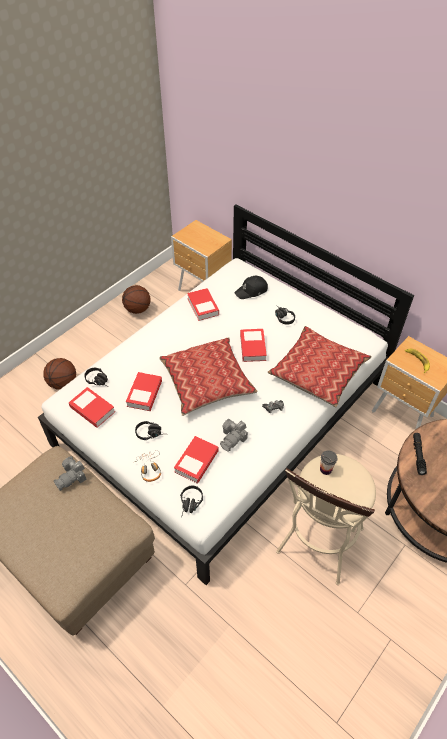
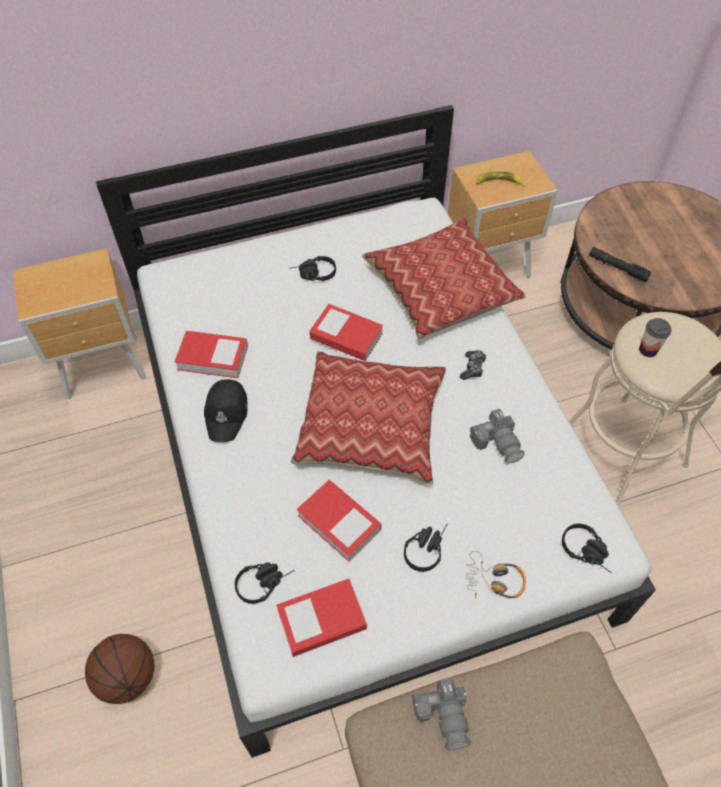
camera: 60 degrees left, 5 degrees up
(138, 309) = (56, 477): basketball -> none
(196, 461) = (514, 509): book -> none
(251, 291) = (231, 283): black cap -> black cap (227, 413)

